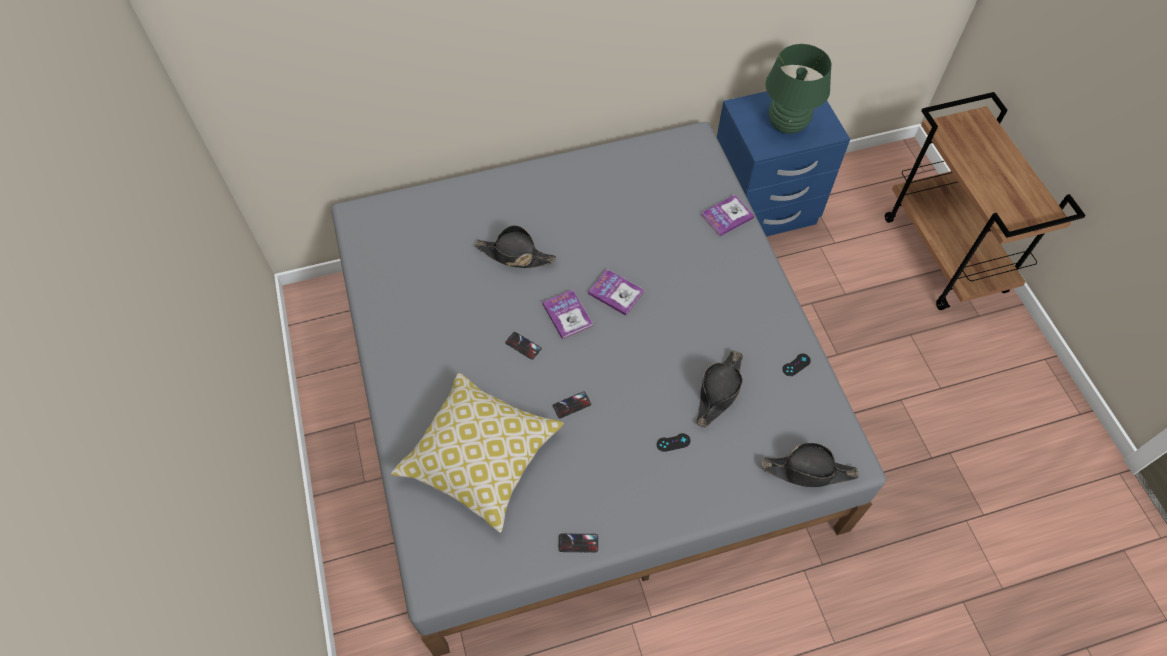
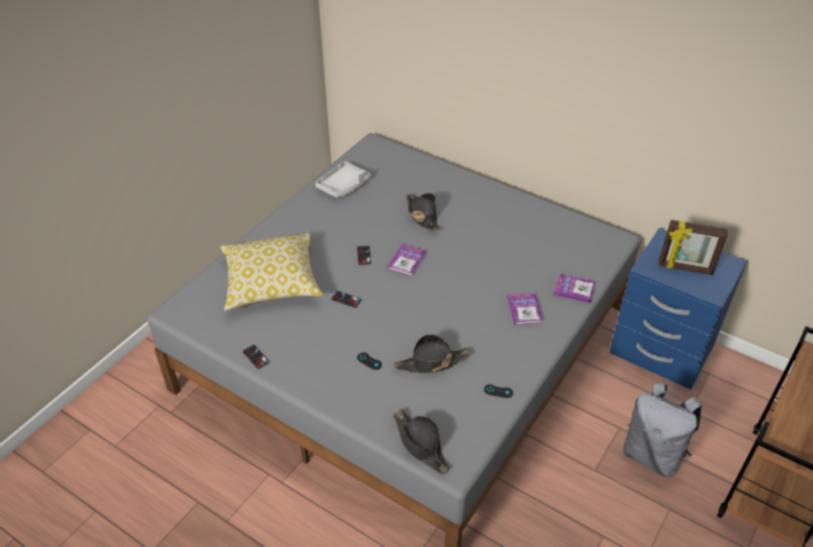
camera: 50 degrees right, 15 degrees down
(396, 289) = (344, 185): none -> grey tray
(616, 293) = (448, 272): book -> book (524, 310)
(787, 124) = (685, 268): green table lamp -> picture frame
(854, 302) = (652, 454): none -> grey backpack

